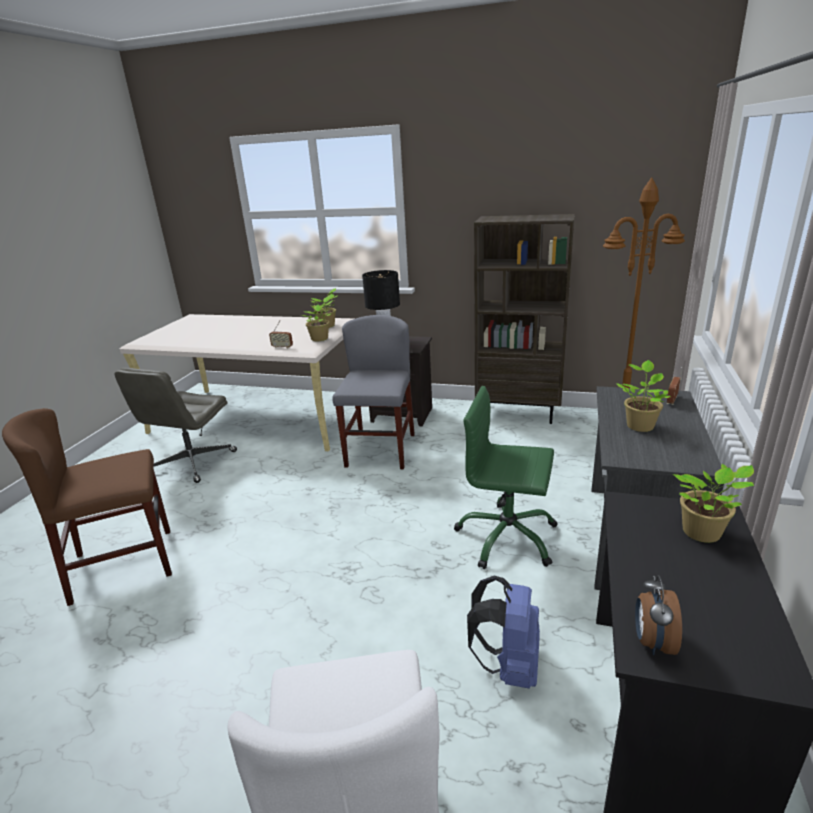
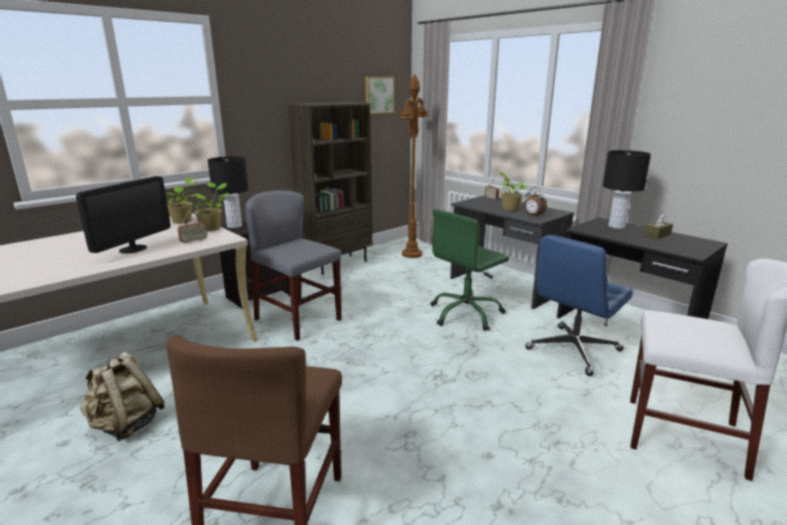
camera: 60 degrees left, 5 degrees down
(192, 463) = (126, 425): grey office chair -> beige backpack
(250, 341) = (133, 249): none -> monitor
(508, 665) = (573, 350): blue backpack -> blue office chair
(637, 203) = (378, 95): none -> picture
(652, 642) = (686, 251): alarm clock -> alarm clock (533, 216)
(704, 534) = (616, 226): potted plant -> black table lamp
(718, 590) = (657, 235): none -> brown tissue box

